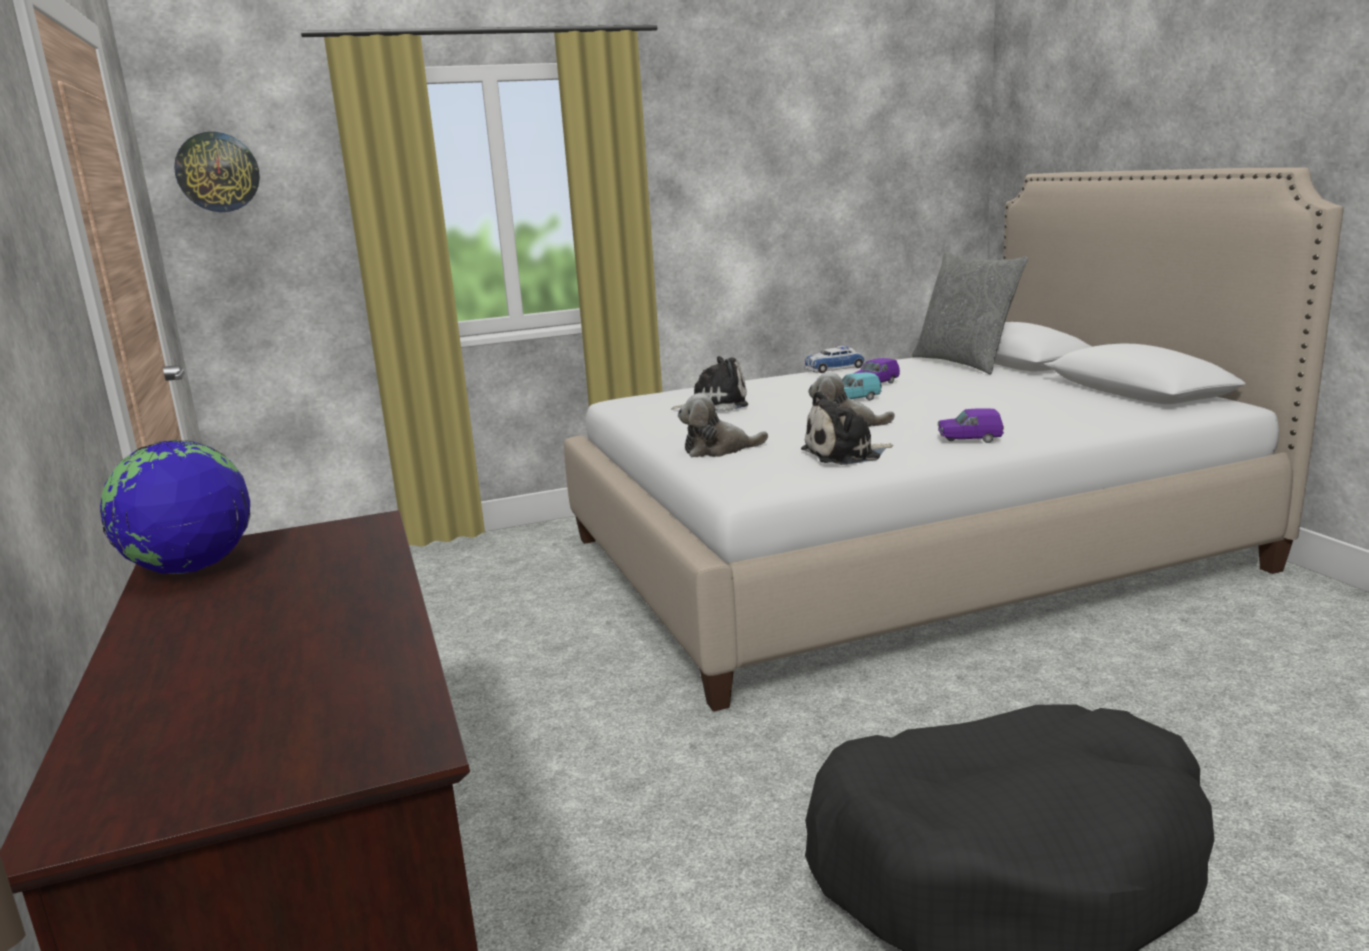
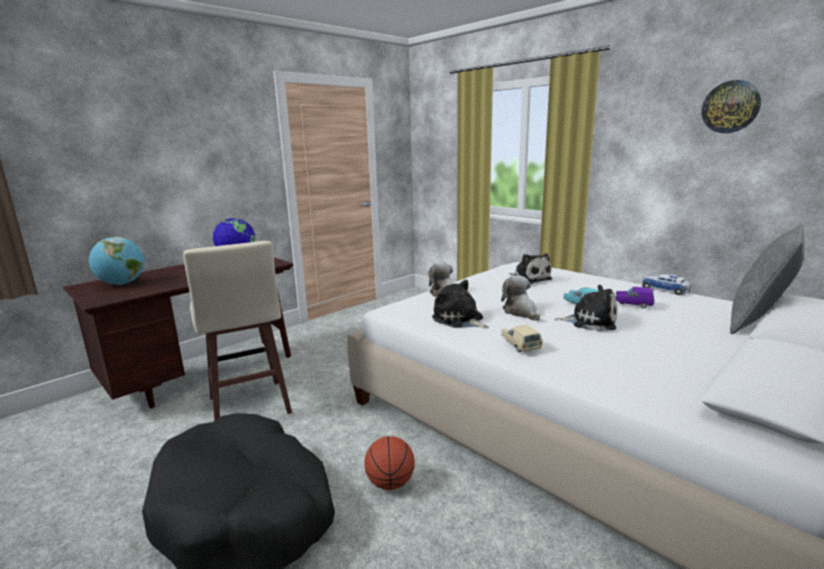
camera: 65 degrees right, 0 degrees up
(205, 731) = (122, 284): none -> globe
(217, 172) = (428, 130): wall clock -> wall clock (730, 107)
(614, 855) = (249, 407): none -> beige stool
(912, 406) = (590, 321): none -> plush toy
(969, 440) = (520, 346): purple toy car -> beige toy car
(978, 712) = (390, 483): none -> basketball

